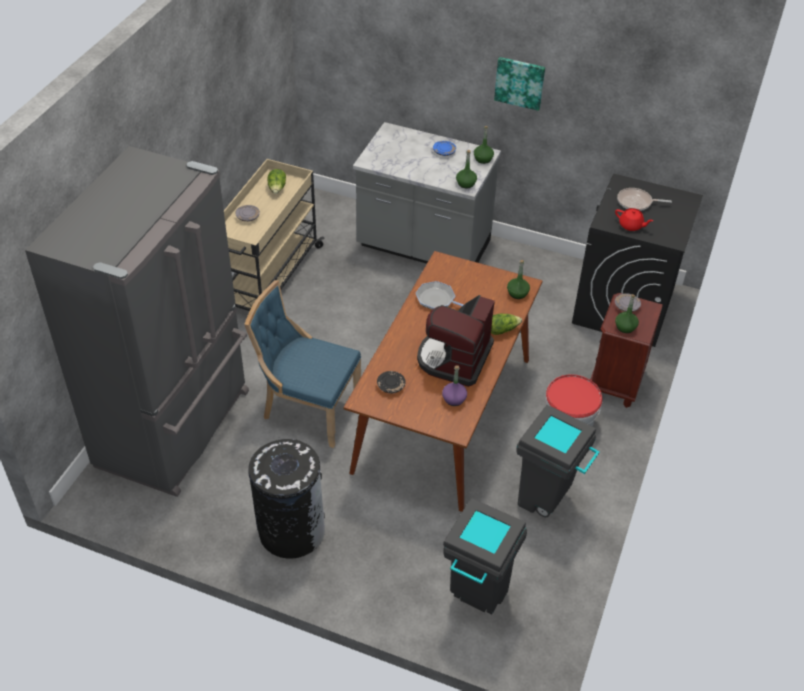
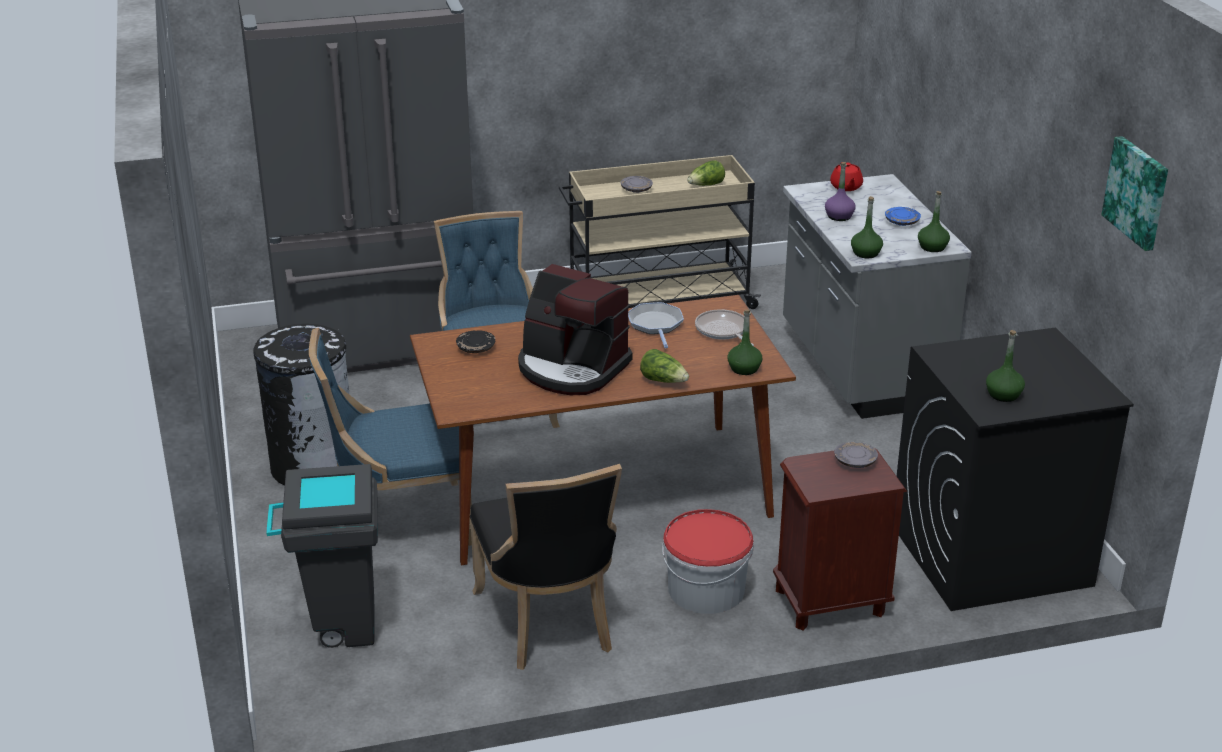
camera: 55 degrees right, 15 degrees down
(393, 518) = (399, 521): none -> blue chair
(454, 358) = (572, 368): coffee machine -> coffee machine turned 135 degrees counterclockwise
(454, 399) = (503, 391): purple bottle -> purple bottle (839, 216)
(520, 82) = (1002, 144): picture -> picture (1138, 192)
(547, 501) = (548, 623): grey trash can -> black chair
(625, 327) = (812, 473): green bottle -> green bottle (1003, 394)
(631, 226) = (964, 372): red teapot -> red teapot (846, 187)
(636, 202) = (1021, 361): frying pan -> frying pan (723, 331)

